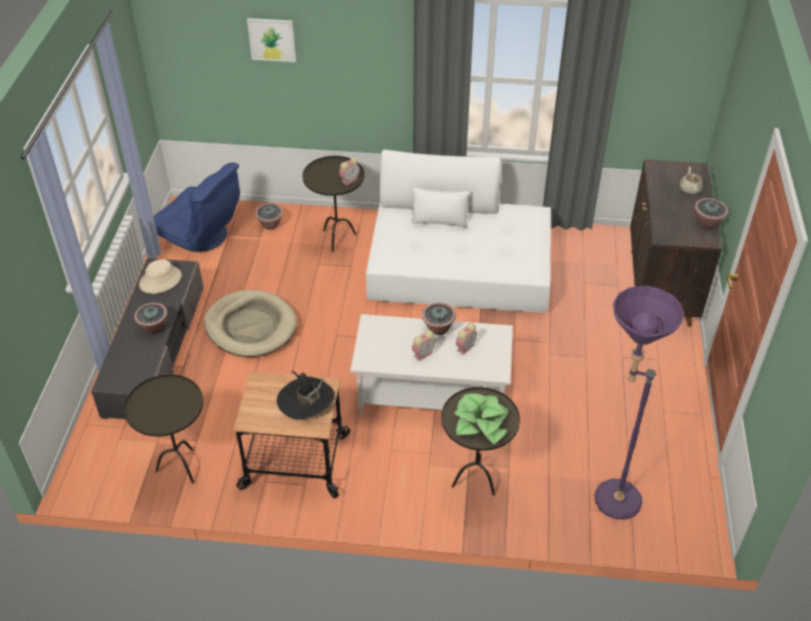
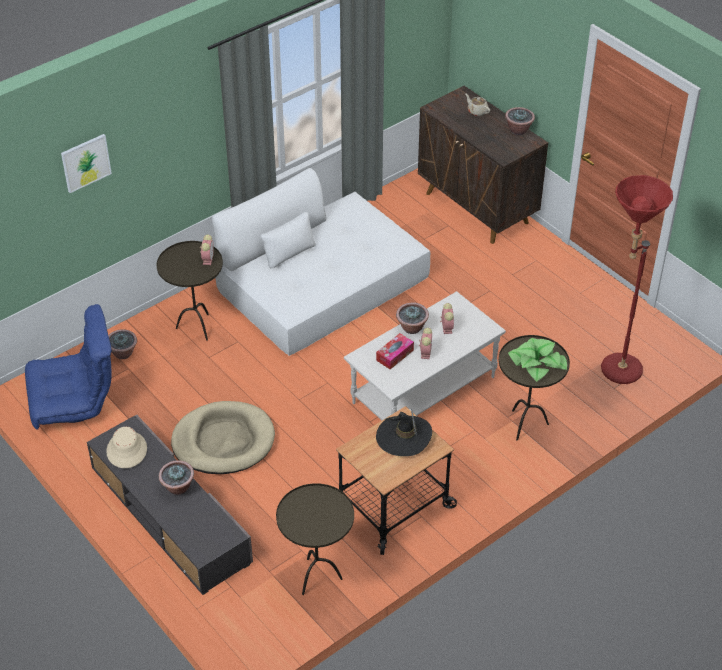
camera: 45 degrees left, 0 degrees up
(397, 339) = (394, 355): none -> tissue box
(607, 497) = (614, 372): purple floor lamp -> red floor lamp

